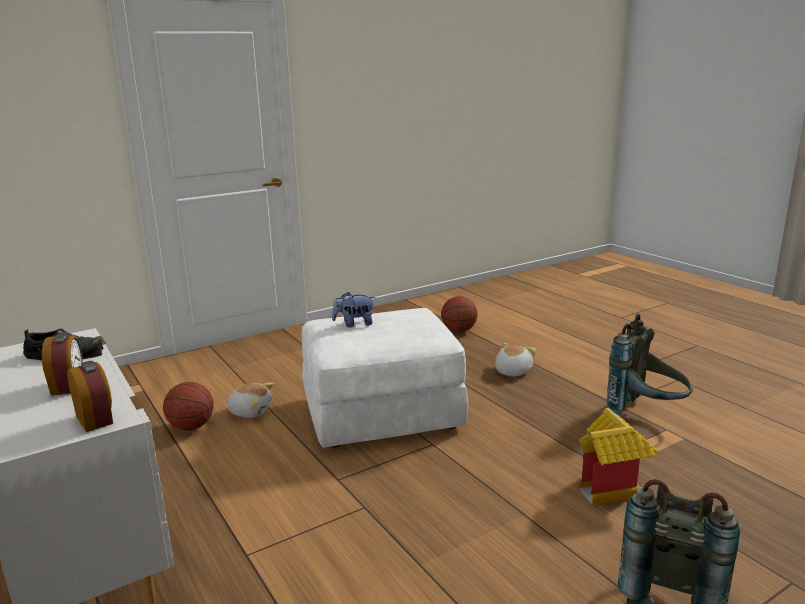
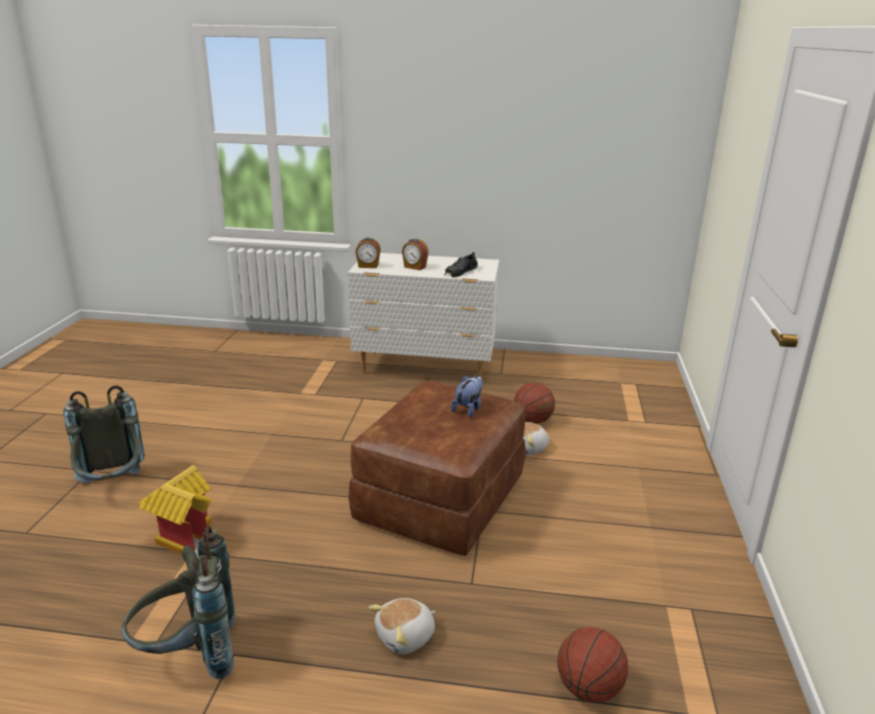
camera: 130 degrees right, 5 degrees up
(381, 414) = (440, 499): white ottoman -> brown ottoman
(512, 371) = (406, 637): plush toy -> plush toy turned 75 degrees clockwise

